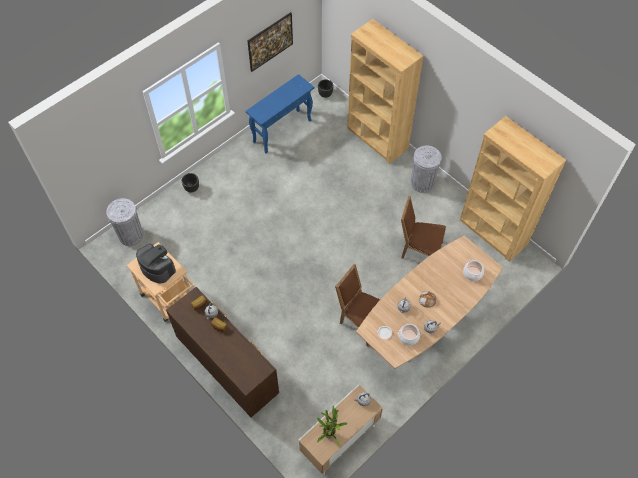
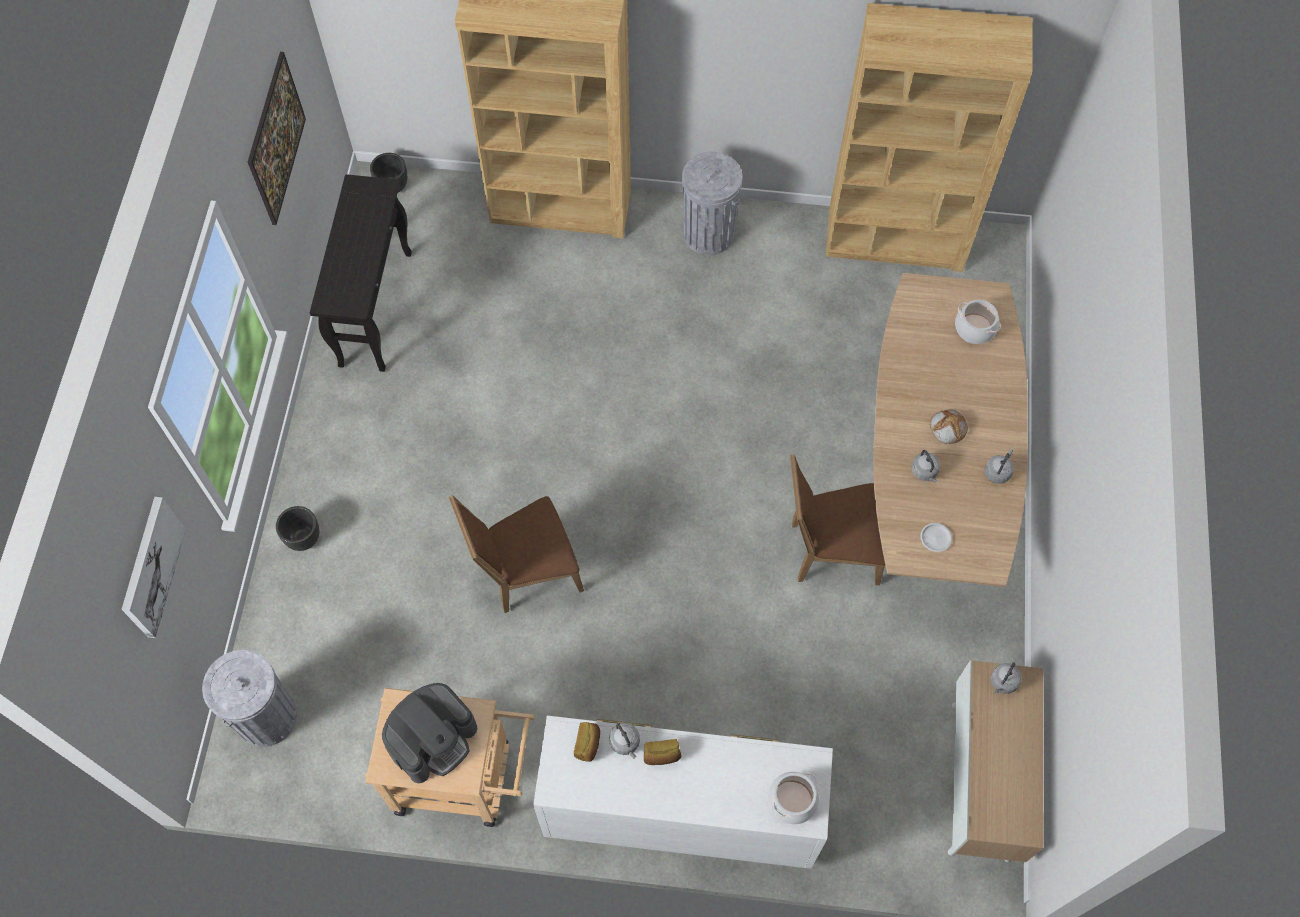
camera: 40 degrees left, 5 degrees up
(111, 145) = (151, 567): none -> picture
(157, 268) = (433, 739): coffee machine -> coffee machine turned 135 degrees clockwise
(227, 365) = (679, 812): brown dresser -> white dresser
(282, 131) = (375, 308): blue console table -> black console table
(330, 432) = (1003, 781): potted plant -> none
(408, 337) = (978, 515): cooking pot -> cooking pot (792, 801)
(419, 250) = (809, 356): brown chair -> brown chair (526, 572)

